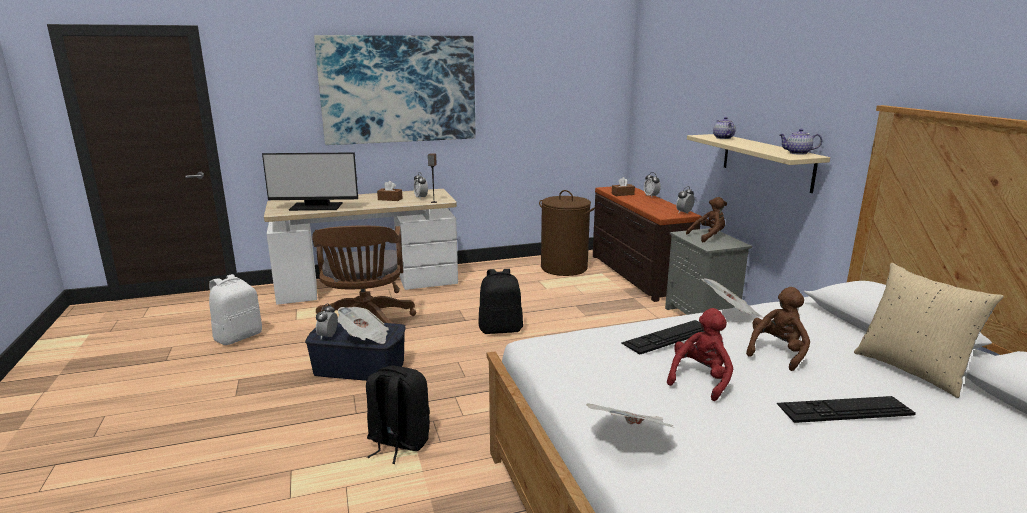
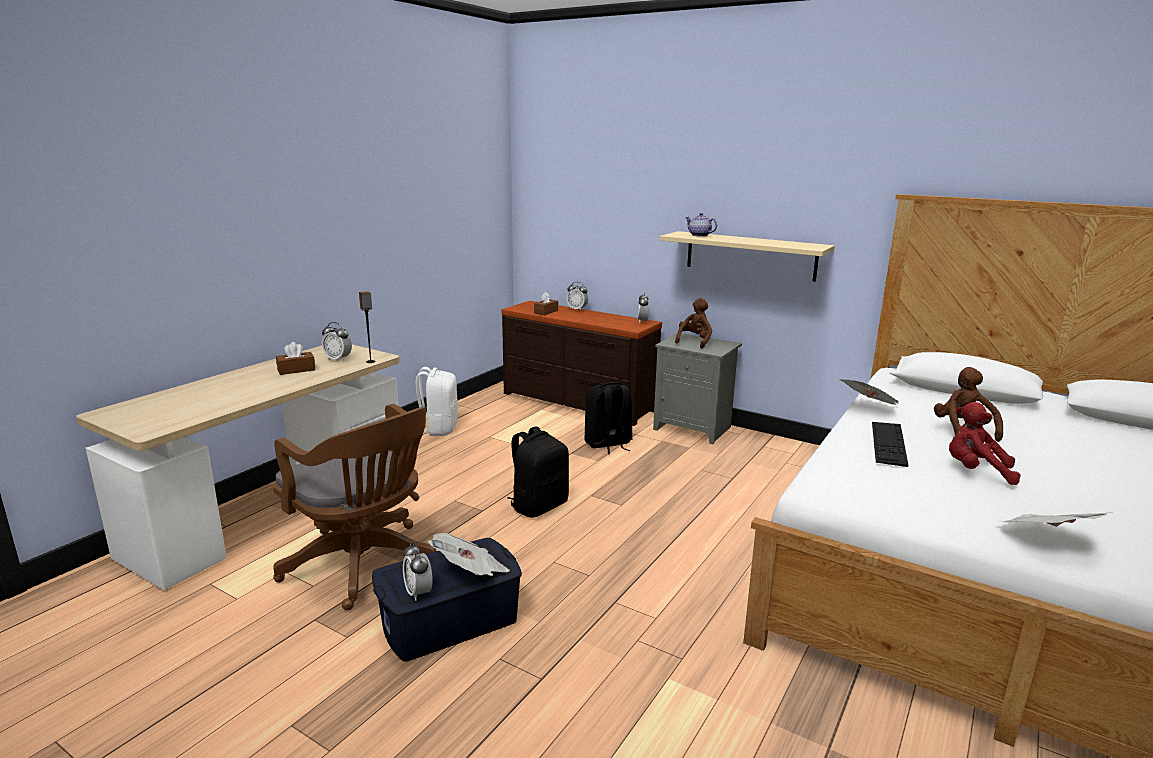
camera: 40 degrees left, 0 degrees up
(238, 337) = (174, 665): white backpack -> white backpack (438, 429)
(316, 207) = (200, 406): monitor -> none
(397, 442) = (644, 685): black backpack -> black backpack (608, 444)
(399, 89) = (267, 200): picture -> none
(564, 268) = (494, 414): brown laundry basket -> none
(700, 379) = (976, 471): red plush toy -> red plush toy turned 60 degrees counterclockwise
(797, 153) = (804, 244): teapot -> none
(844, 409) = (1077, 458): keyboard -> none
(912, 370) = (1035, 415): beige pillow -> none

